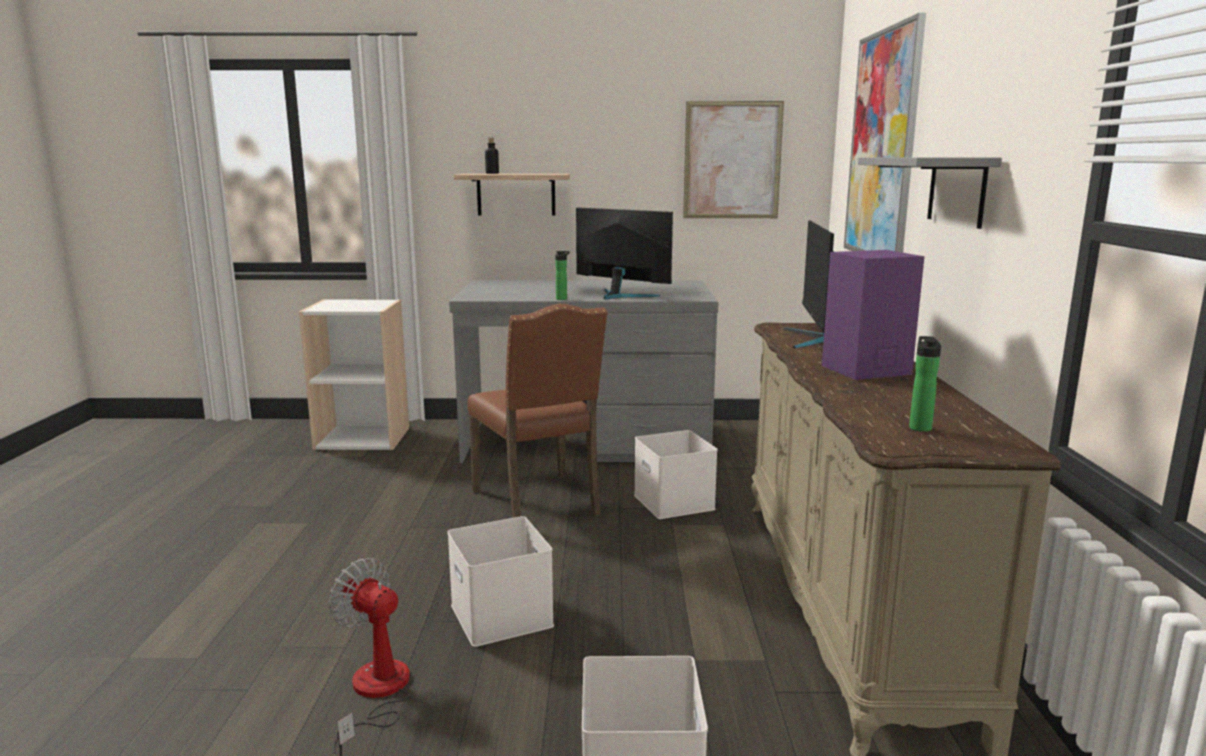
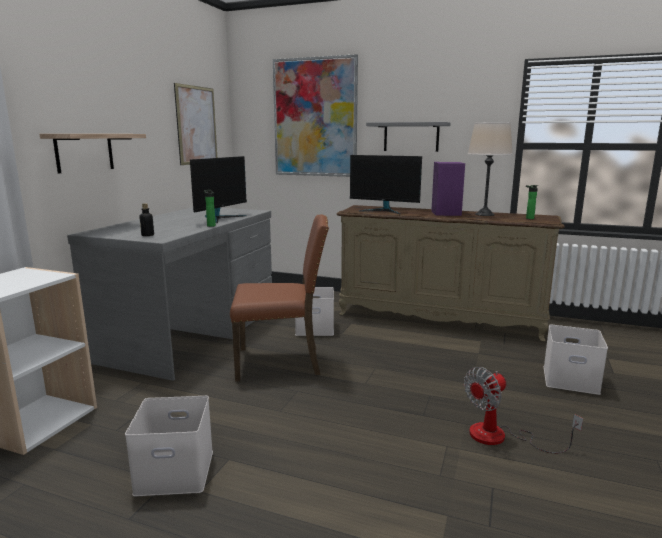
camera: 70 degrees left, 0 degrees up
(492, 173) = (76, 133): bottle -> bottle (147, 235)
(503, 616) = (425, 391): white storage box -> white storage box (177, 470)
(619, 295) = (221, 218): monitor -> monitor turned 150 degrees clockwise
(908, 394) = (484, 214): none -> beige table lamp

